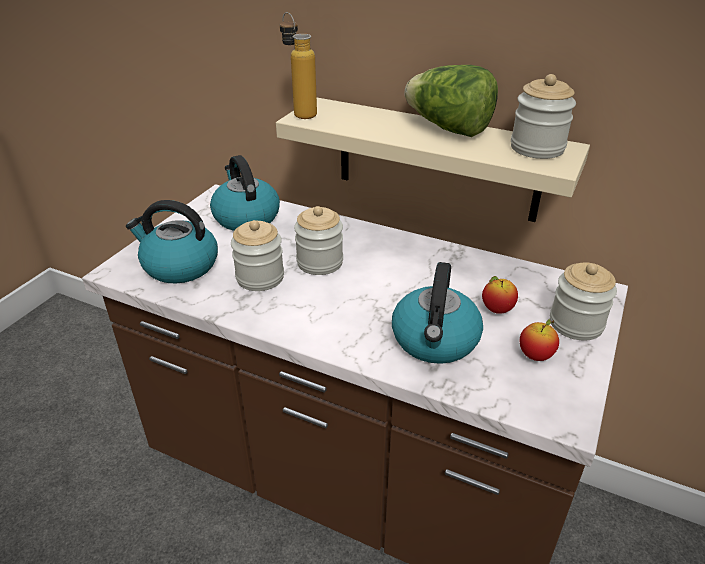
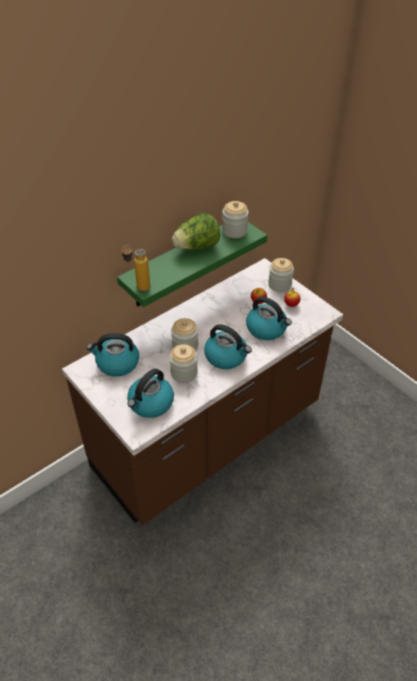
camera: 65 degrees left, 10 degrees up
(325, 311) = (226, 356): none -> kettle
(437, 160) = (182, 263): beige shelf -> green shelf

